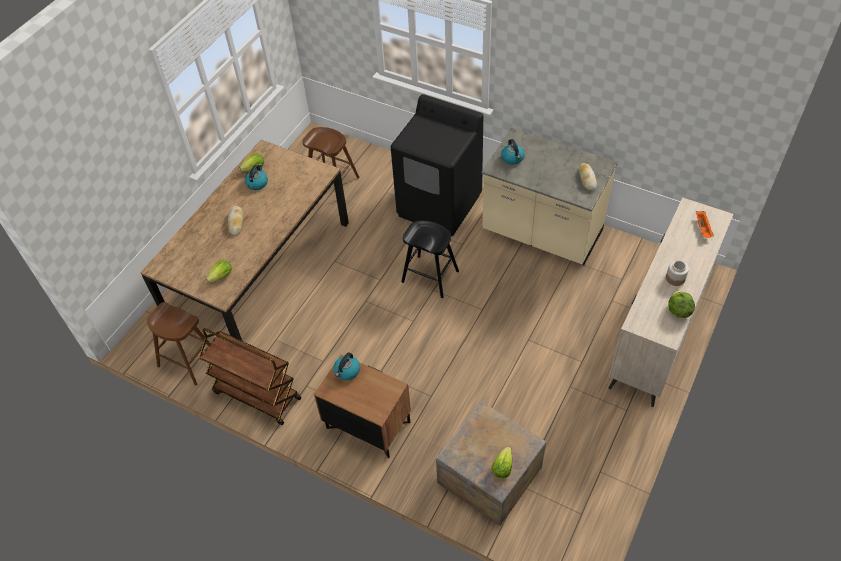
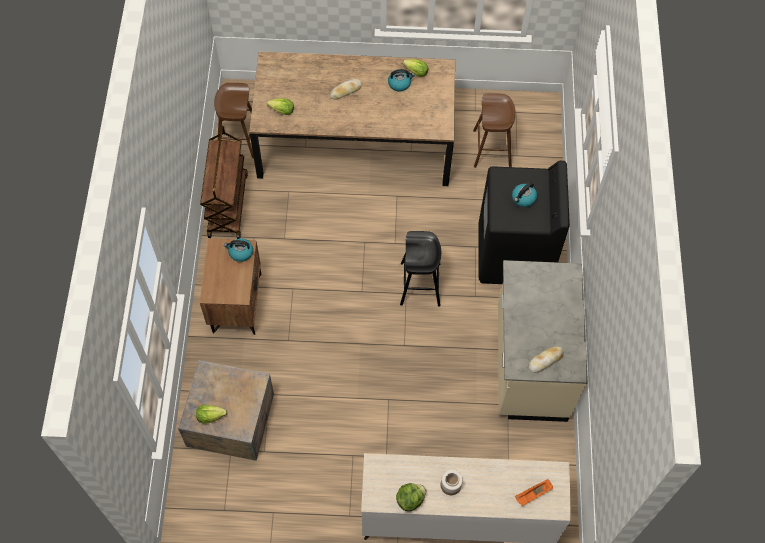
camera: 60 degrees right, 10 degrees up
(513, 158) = (537, 281): kettle -> kettle (523, 198)

